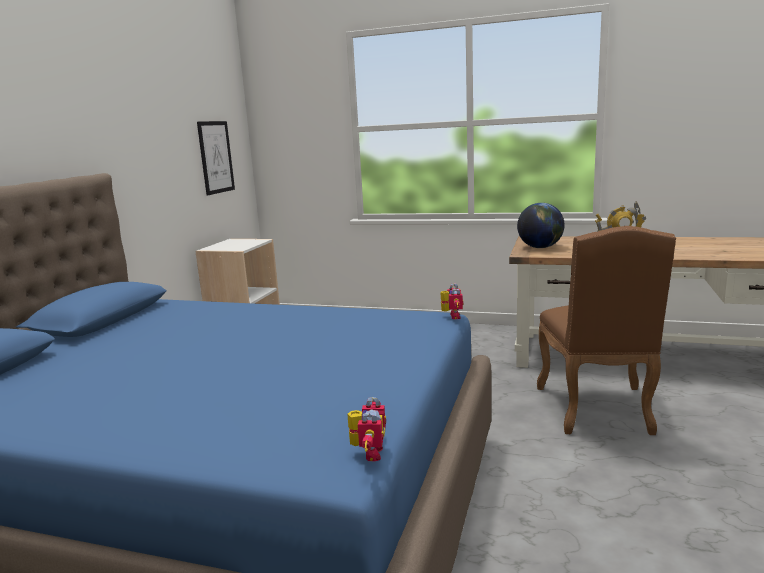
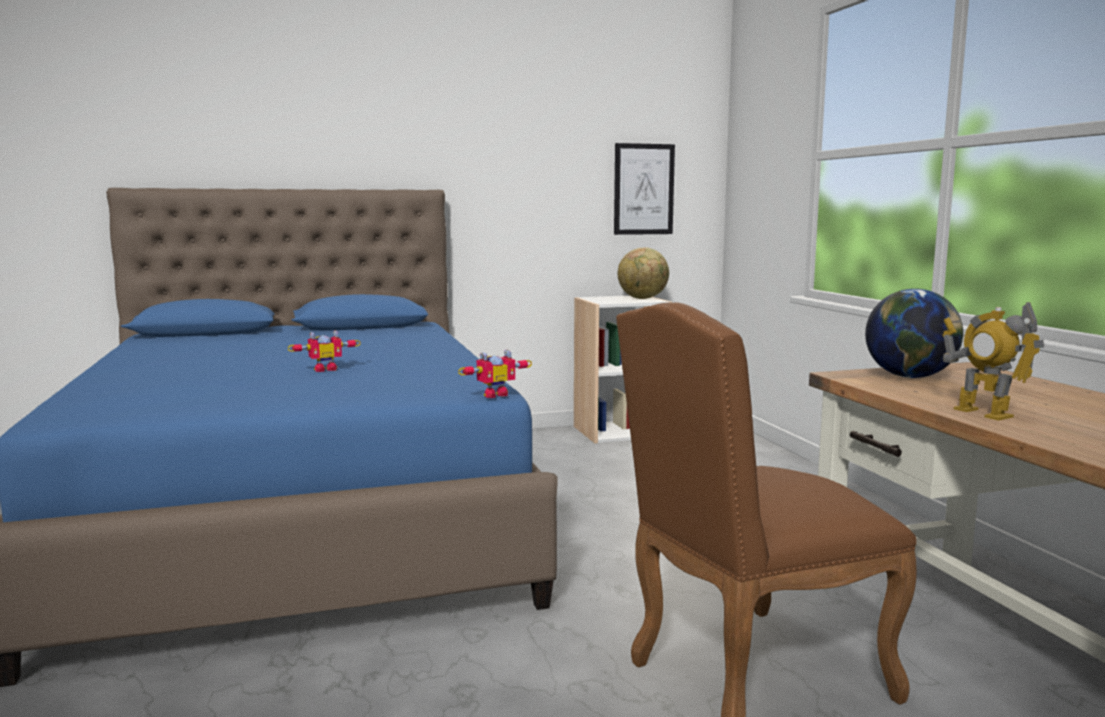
camera: 55 degrees right, 5 degrees down
(245, 241) = (643, 298): none -> globe
(368, 453) = (84, 420): toy robot -> toy robot (325, 369)

